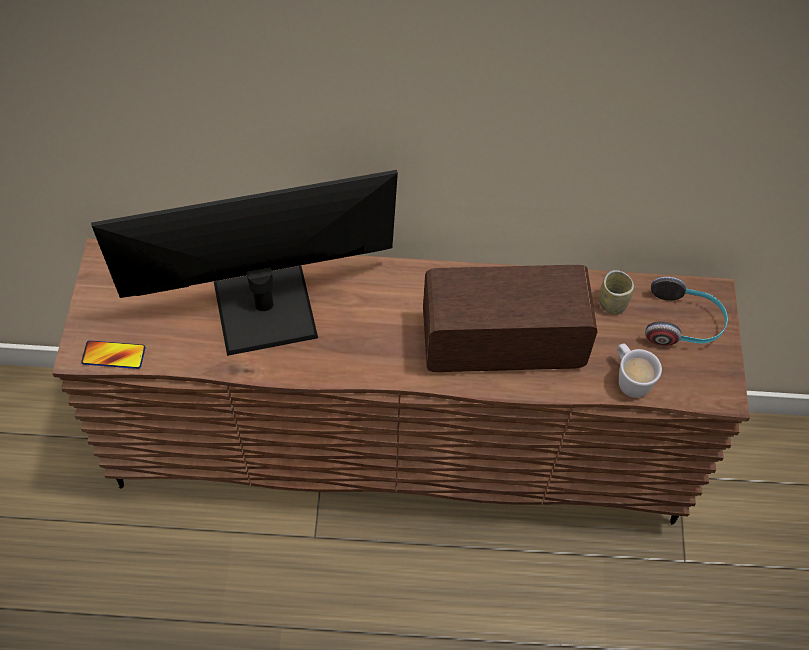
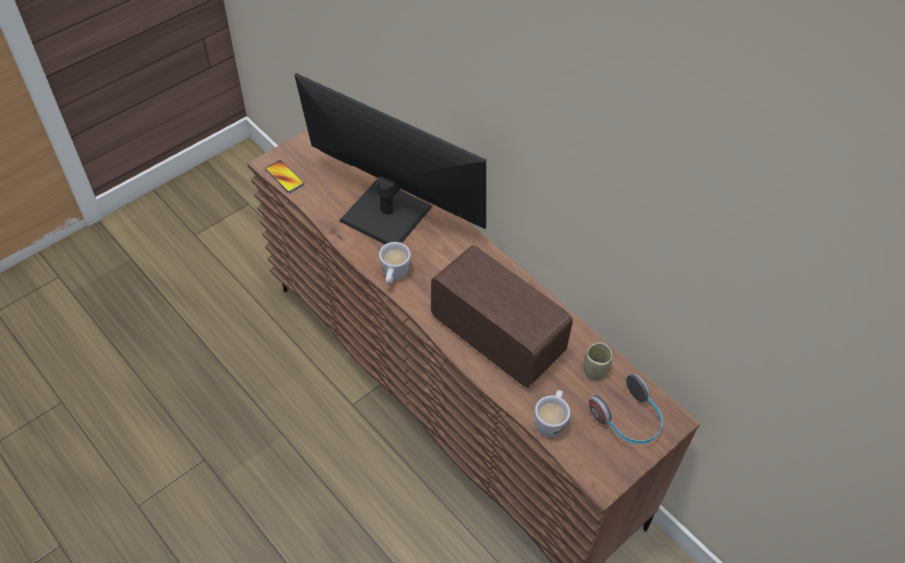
camera: 45 degrees right, 5 degrees down
(347, 366) = (393, 277): none -> white mug

